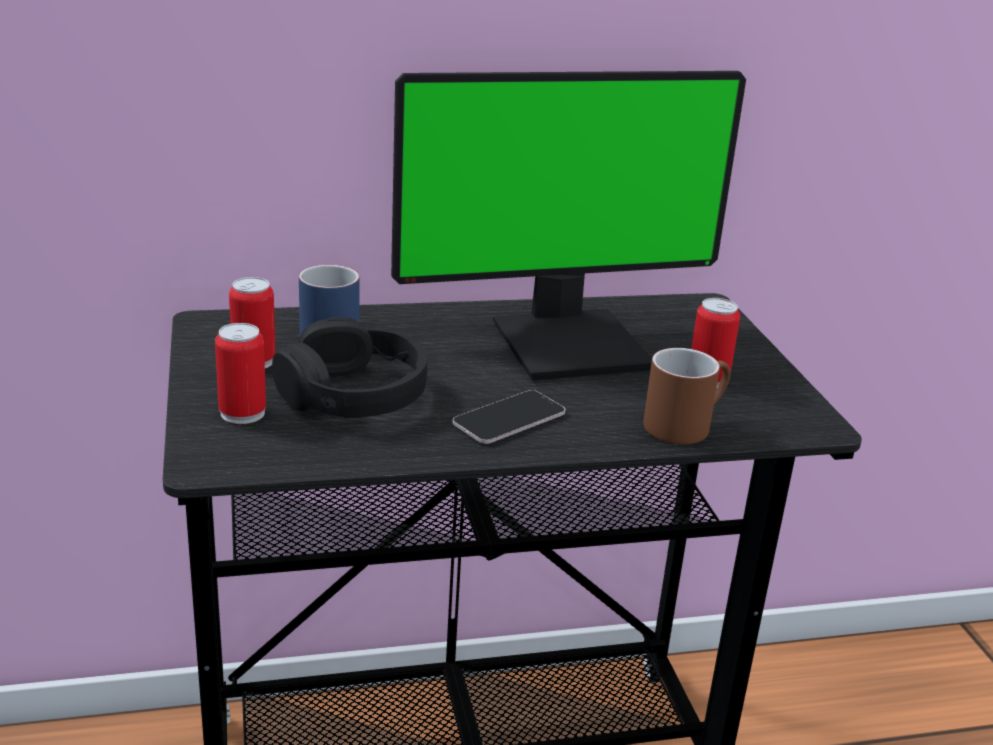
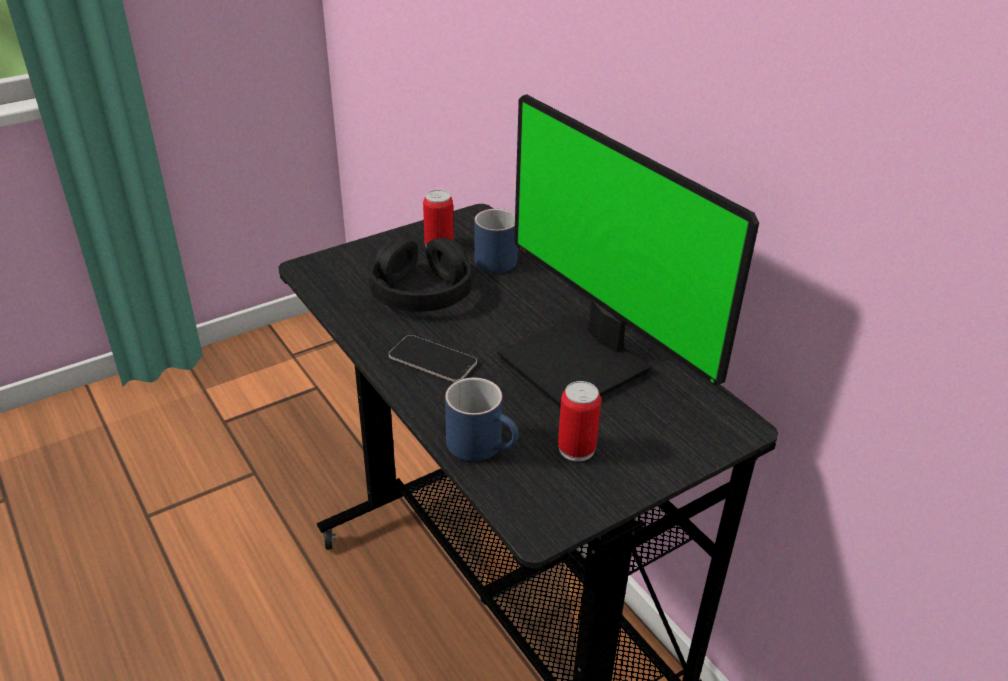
camera: 70 degrees right, 10 degrees up
(242, 413) = (371, 261): can -> none
(684, 423) = (484, 446): brown mug -> blue mug

